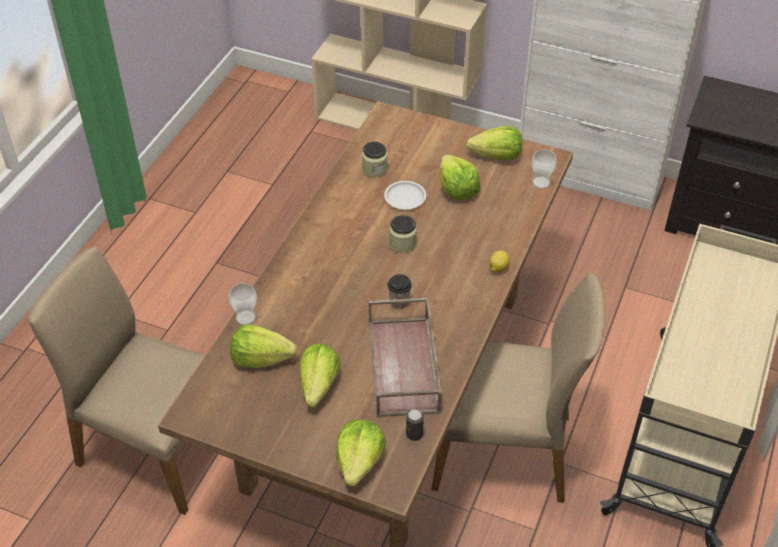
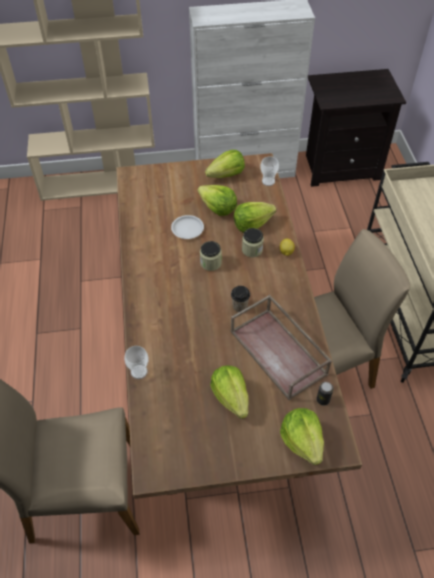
camera: 30 degrees left, 5 degrees up
(261, 358) = (174, 398): lettuce -> lettuce (252, 224)
(374, 169) = (151, 217): jar -> jar (252, 250)

